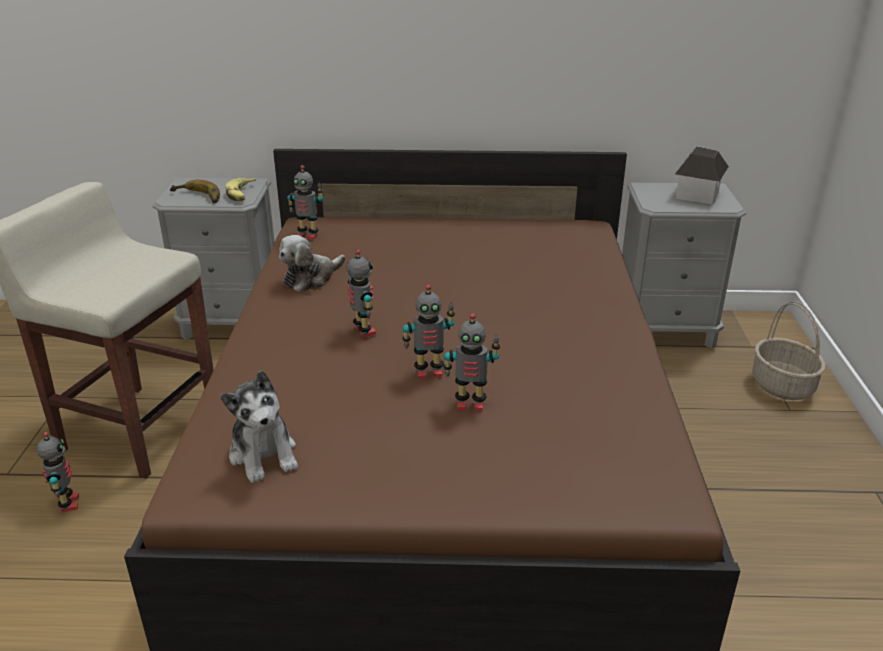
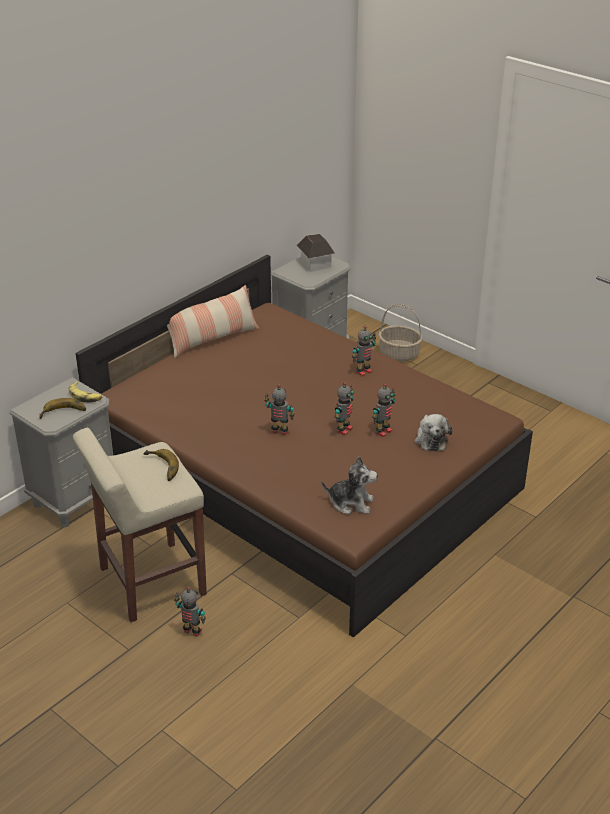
camera: 50 degrees left, 5 degrees up
(133, 271) = (160, 468): none -> banana
(308, 235) = (140, 401): toy robot -> toy robot (363, 371)
(311, 278) = (198, 423): plush toy -> plush toy (431, 439)
(482, 222) = (212, 338): none -> pillow

